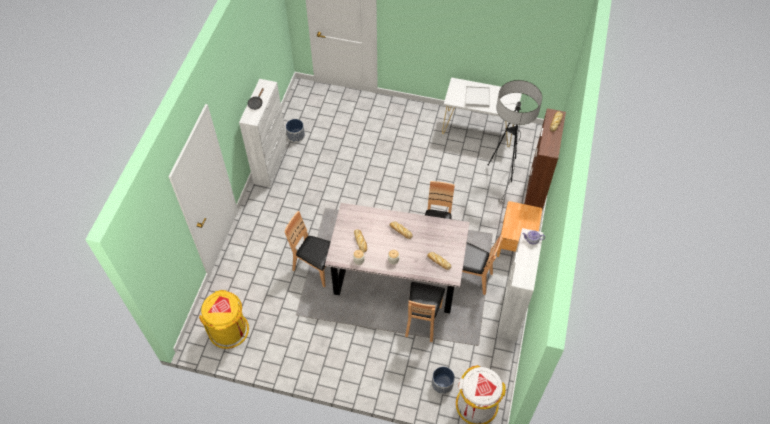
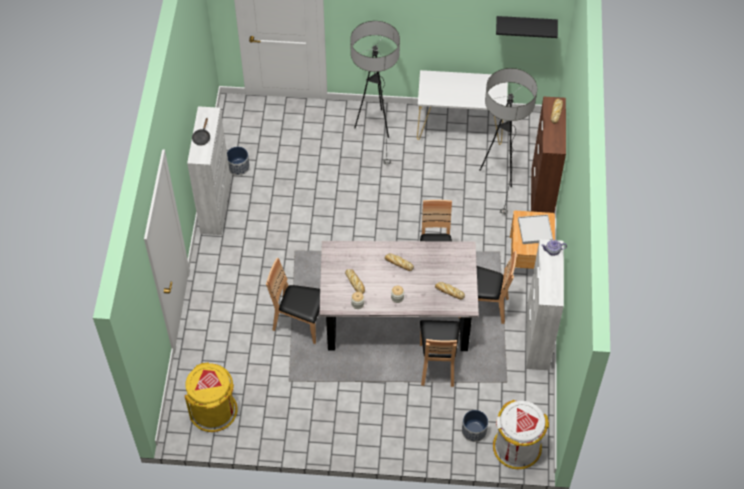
camera: 10 degrees left, 0 degrees up
(410, 121) = (375, 129): none -> floor lamp
(477, 97) = (456, 91): white tray -> white tray (535, 230)
(541, 48) = (526, 25): none -> black shelf

